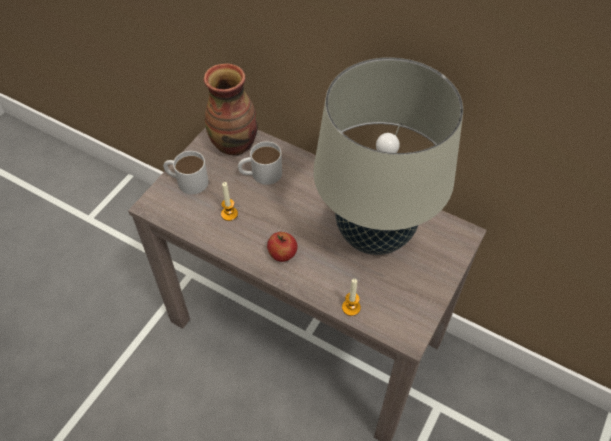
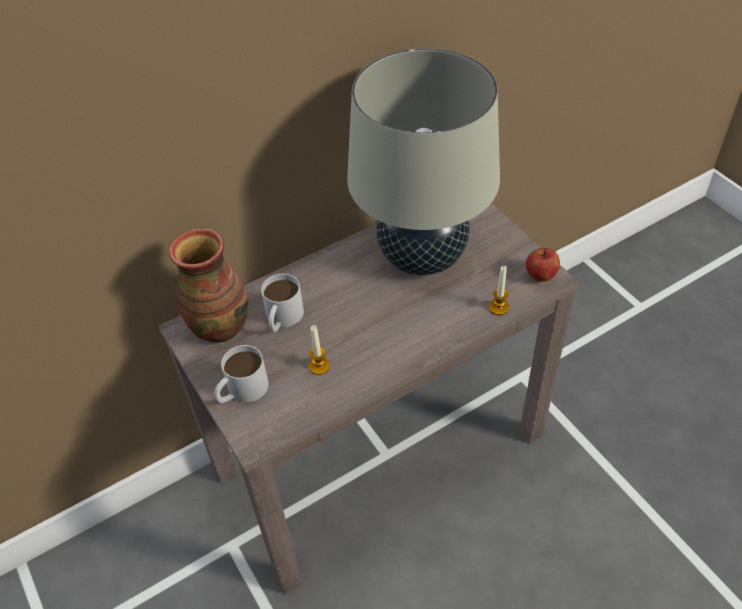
camera: 60 degrees left, 5 degrees down
(282, 255) = (404, 338): apple -> apple (540, 275)

